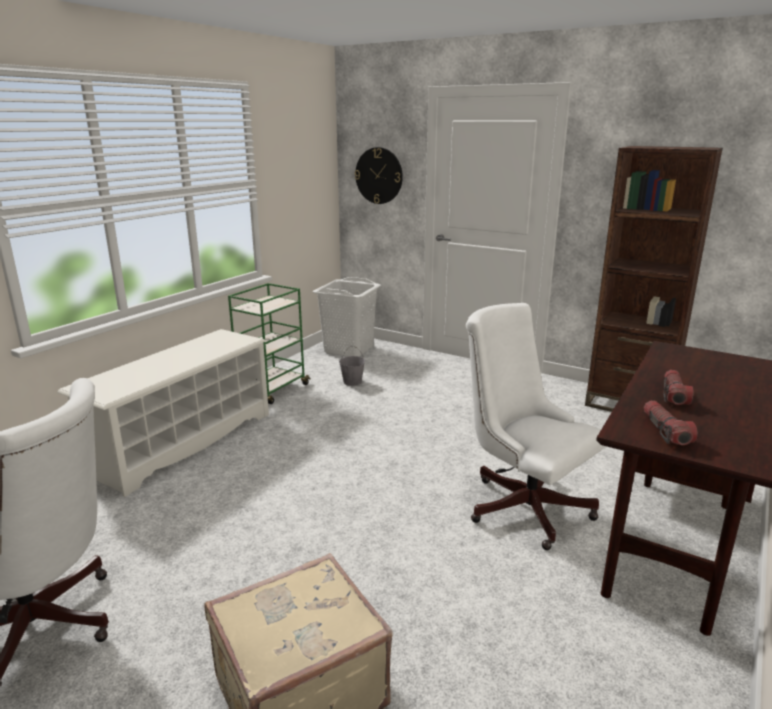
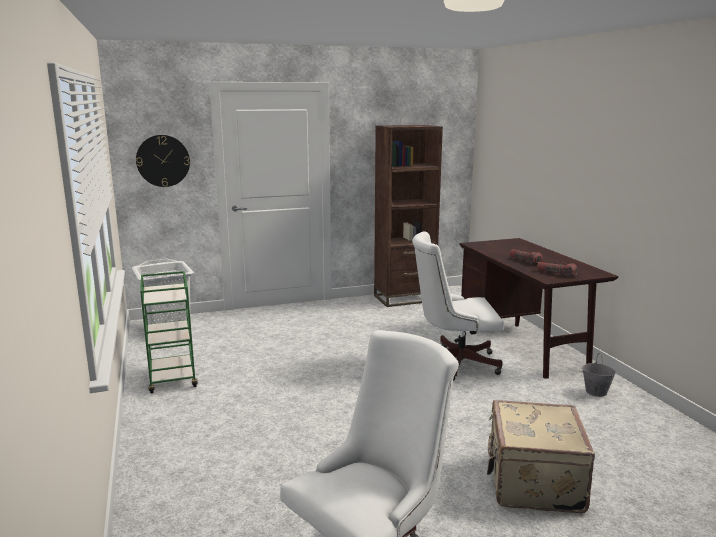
camera: 50 degrees left, 5 degrees down
(183, 442) = (187, 440): white shoe rack -> none
(352, 382) = (224, 348): grey bucket -> grey bucket (595, 392)

